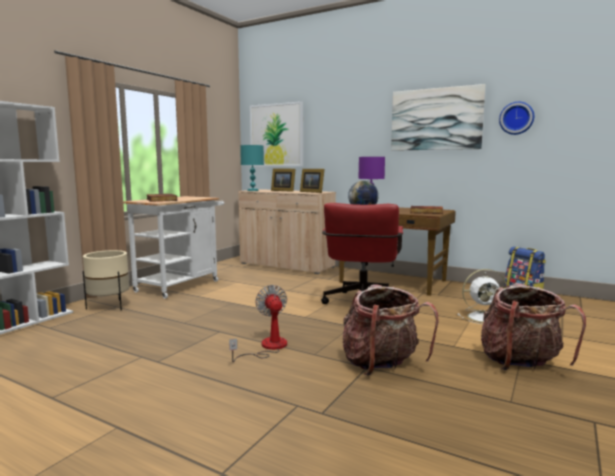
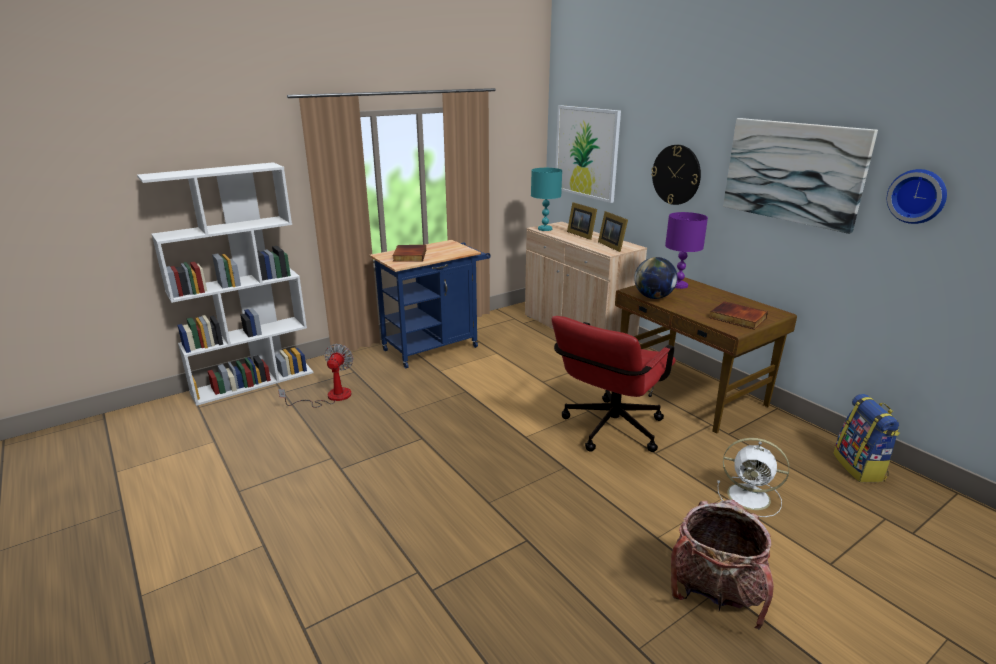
camera: 25 degrees right, 15 degrees up
(109, 306) = (348, 370): beige planter -> none
(181, 285) = (435, 347): white cart -> blue cart
(267, 347) = (450, 478): fan -> fan (330, 397)
(352, 137) = (676, 174): none -> wall clock
(381, 365) = (545, 542): backpack -> none

